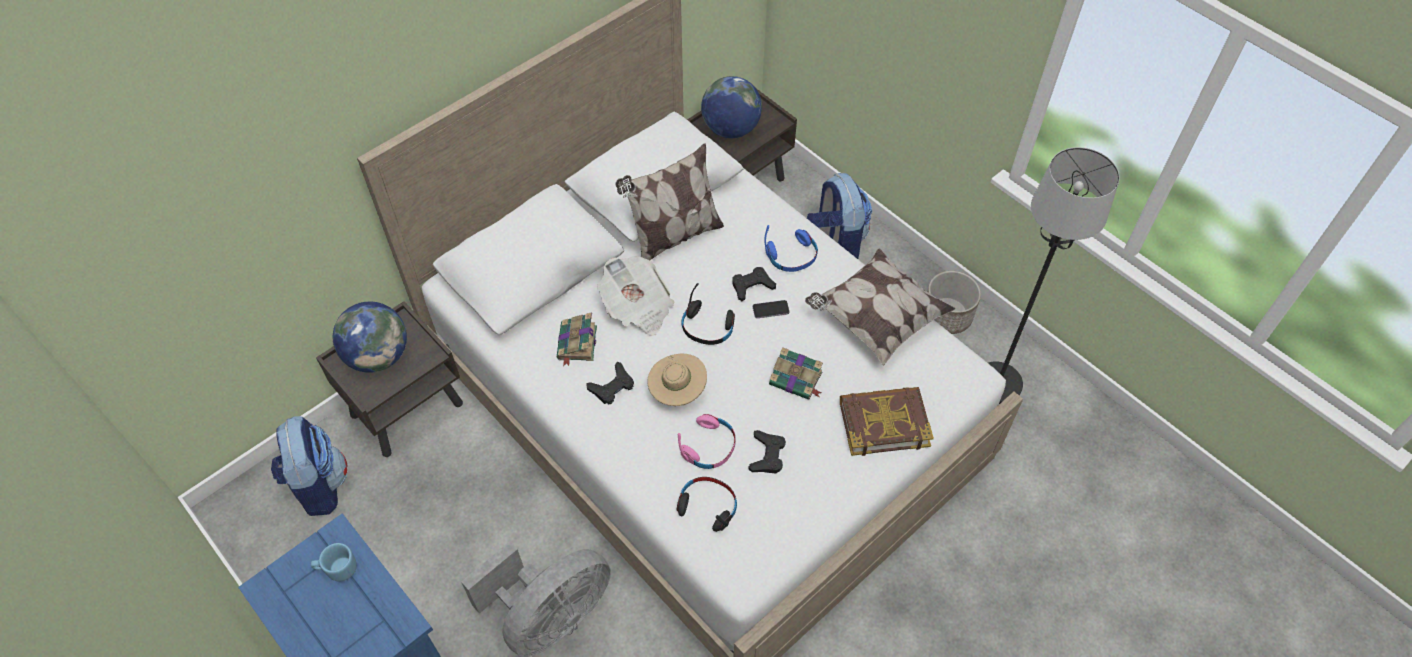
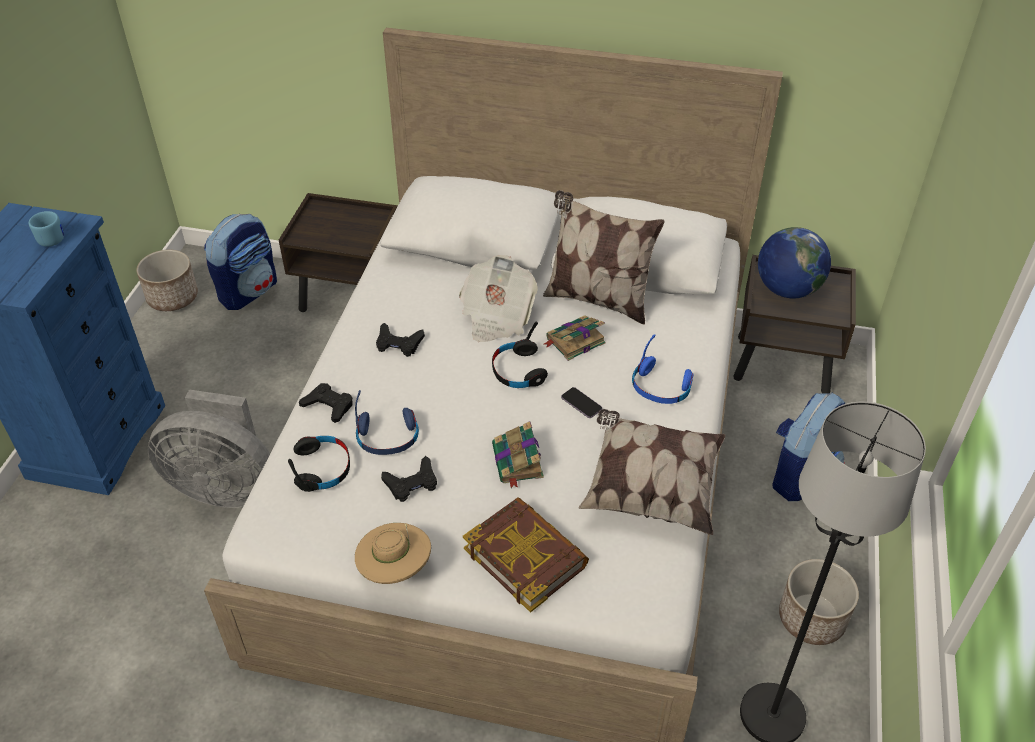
camera: 55 degrees right, 10 degrees down
(263, 553) = (173, 297): none -> planter
(378, 356) = (337, 222): globe -> none
(577, 344) = (424, 301): book -> book (574, 341)
(677, 391) = (430, 386): beige hat -> beige hat (395, 569)
(709, 447) = (388, 438): pink headphones -> blue headphones
(752, 286) = (595, 377): black game controller -> black game controller (328, 406)

